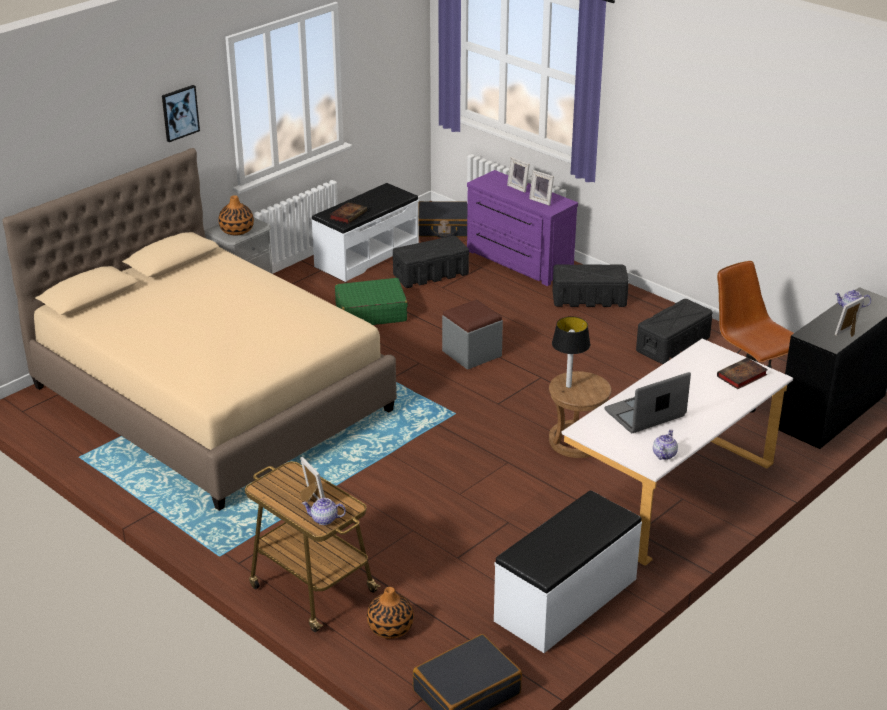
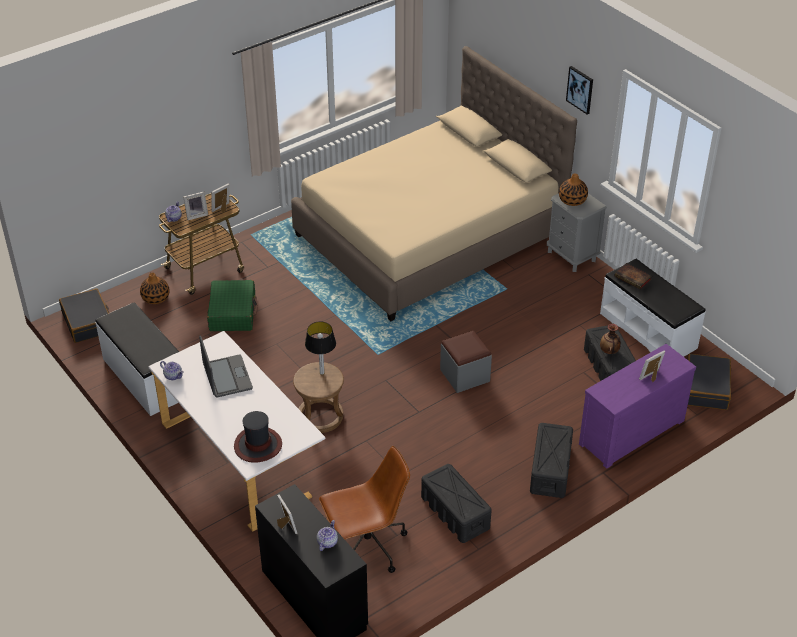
camera: 100 degrees right, 10 degrees up
(370, 313) = (543, 324): green suitcase -> green suitcase (232, 313)
(437, 249) = (609, 351): none -> vase
(542, 200) = (620, 388): picture frame -> picture frame (222, 209)
(741, 376) = (257, 445): book -> hat

